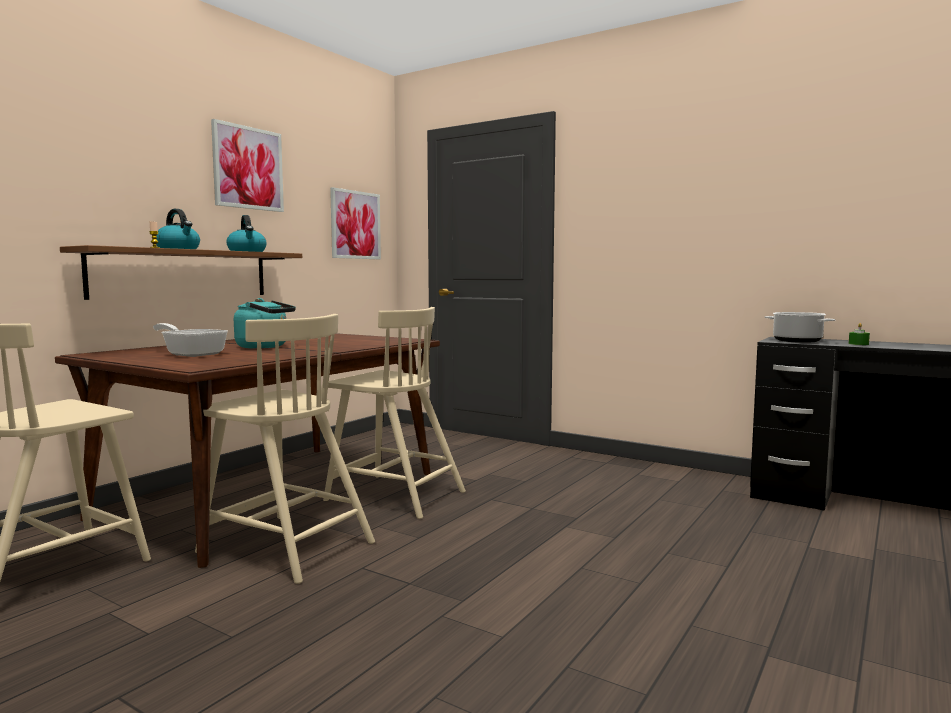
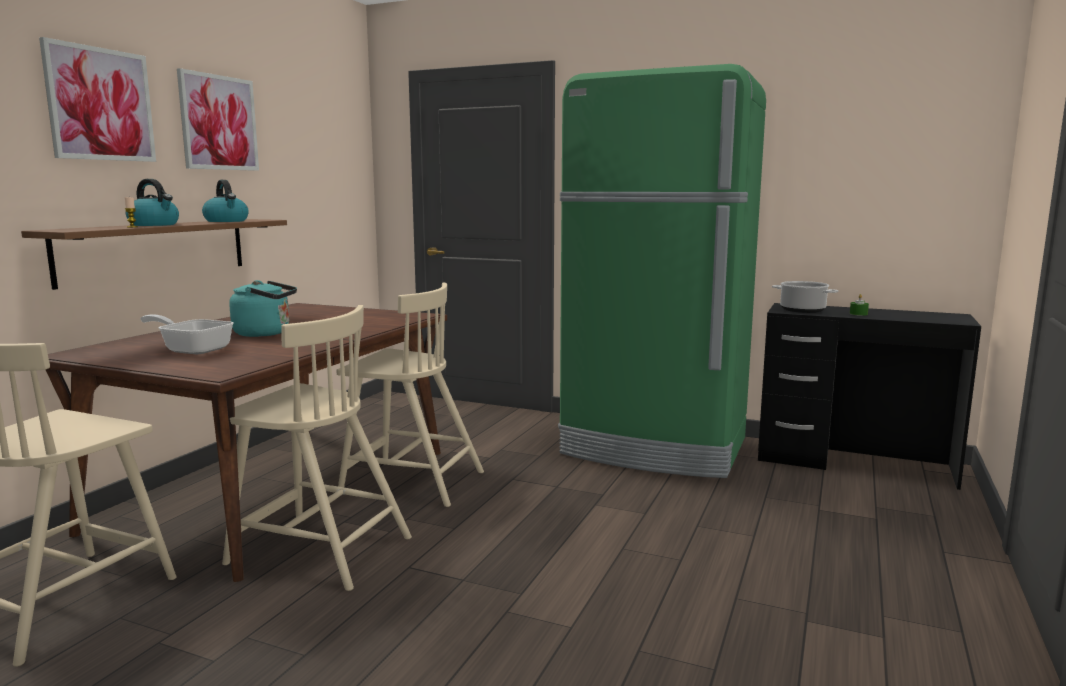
camera: 10 degrees left, 5 degrees up
(355, 225) = (332, 179): picture -> picture (100, 104)
(643, 480) = (654, 448): none -> green fridge

